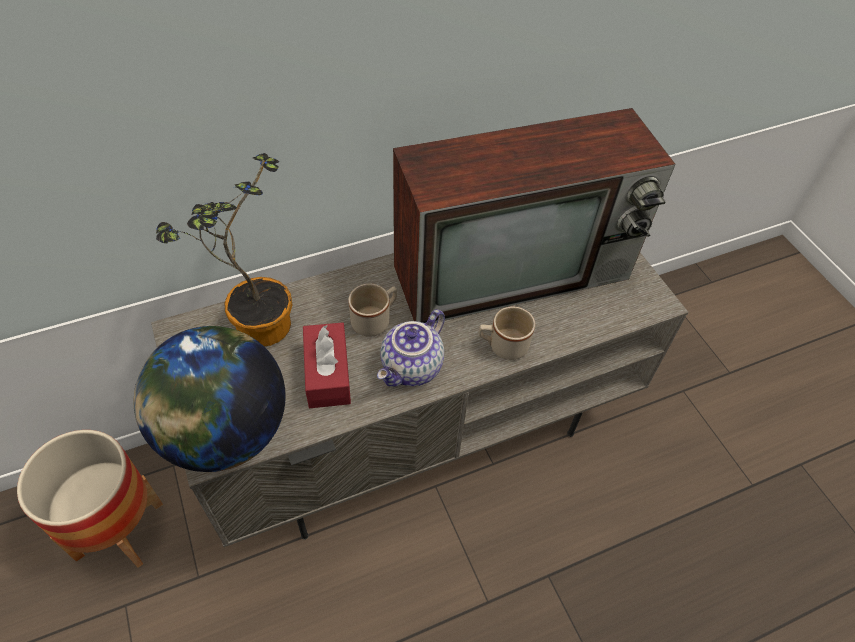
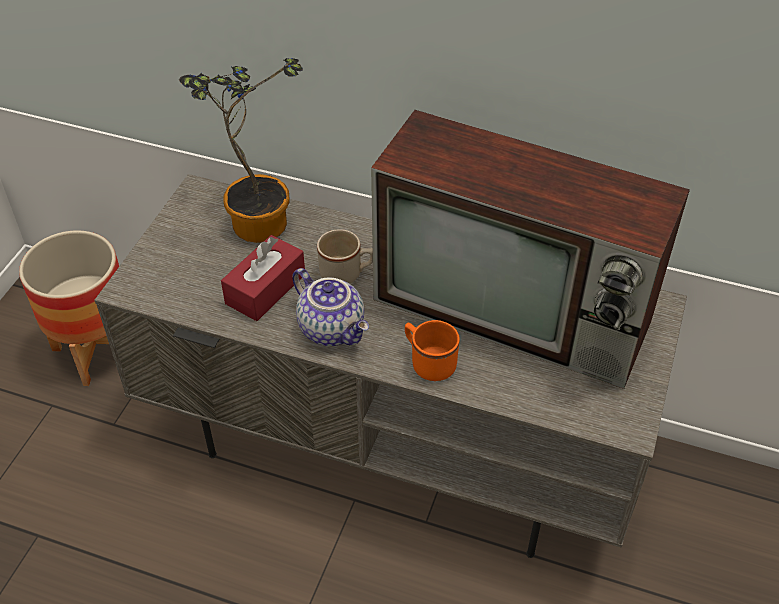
camera: 45 degrees right, 5 degrees down
(224, 432) = (152, 280): globe -> none
(412, 368) = (333, 329): teapot -> teapot turned 120 degrees counterclockwise
(502, 346) = (428, 362): beige mug -> orange mug

